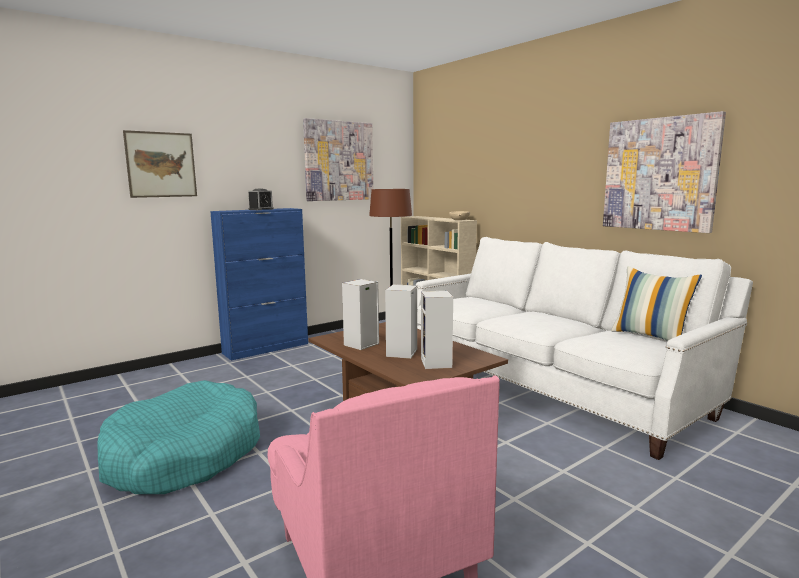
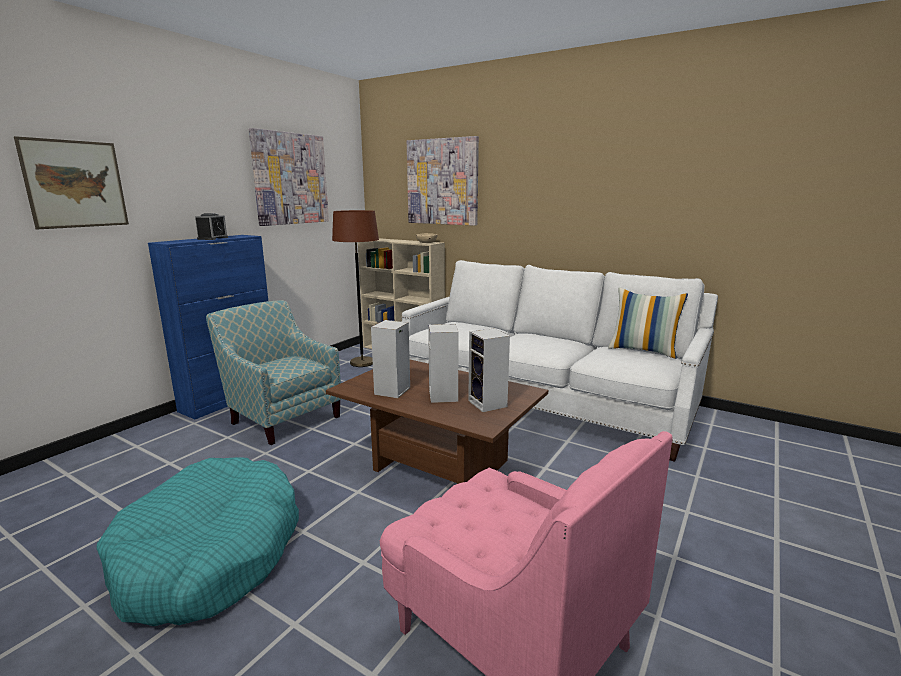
camera: 20 degrees left, 5 degrees up
(296, 367) = (281, 417): none -> armchair
(659, 174) = (634, 200): picture -> picture (442, 182)

